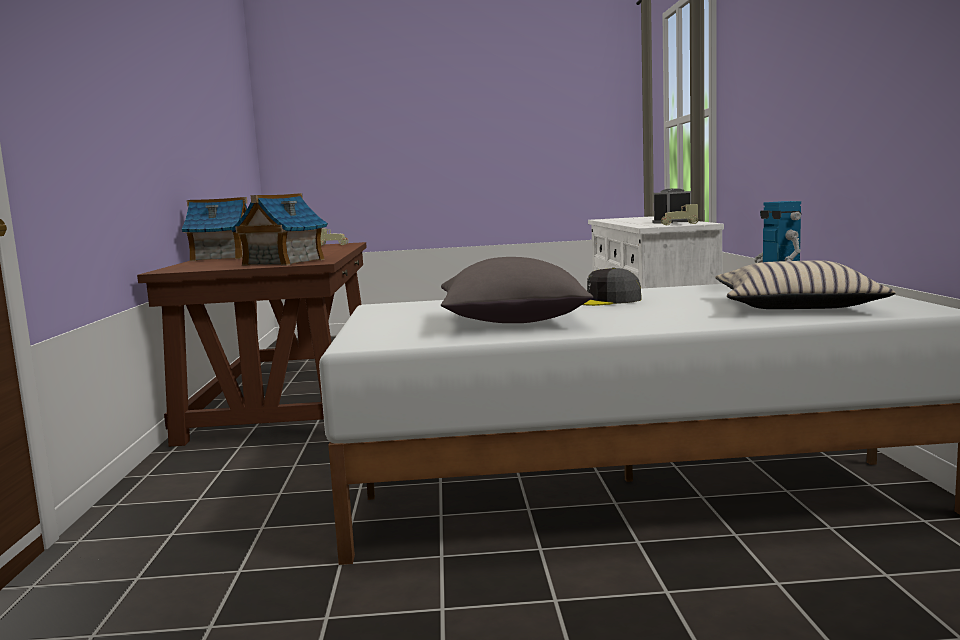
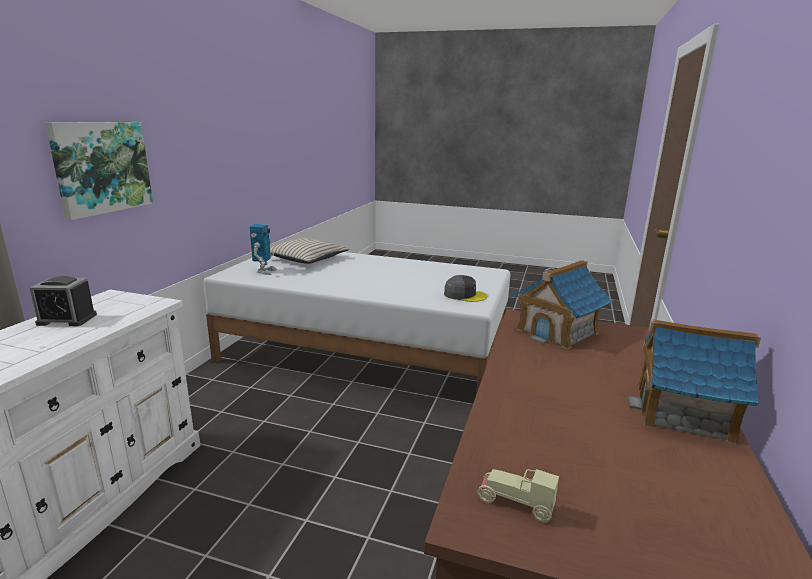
camera: 160 degrees left, 10 degrees up
(512, 322) = (424, 272): grey pillow -> none
(605, 300) = (355, 280): grey cap -> grey cap (464, 295)
(679, 224) = (124, 300): beige toy car -> none
(774, 102) = (102, 167): none -> picture

